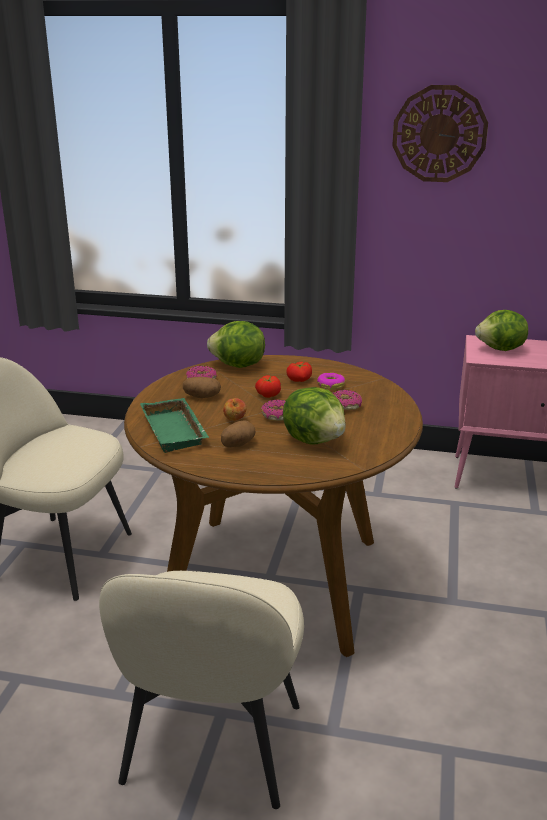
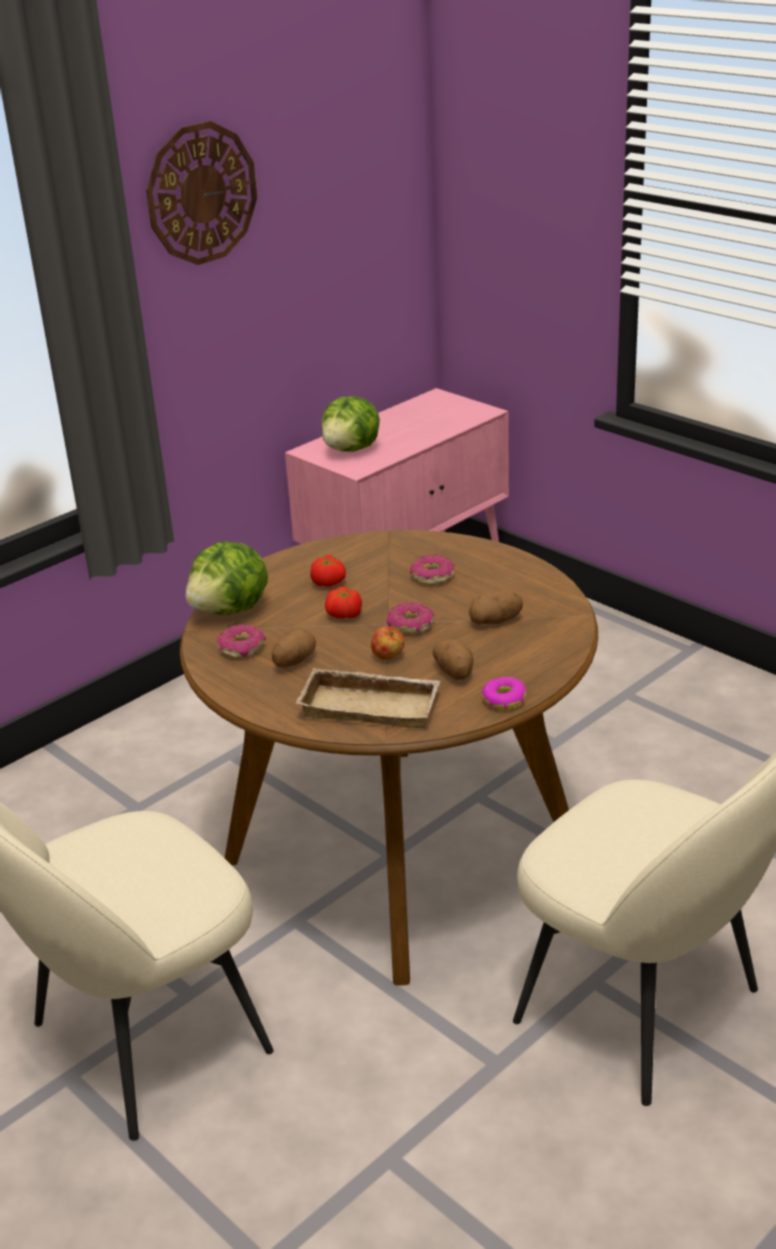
camera: 55 degrees left, 5 degrees up
(176, 431) = (372, 705): green tray -> beige tray
(315, 439) = (495, 621): lettuce -> potato
(330, 385) = (369, 568): donut -> donut (503, 700)

